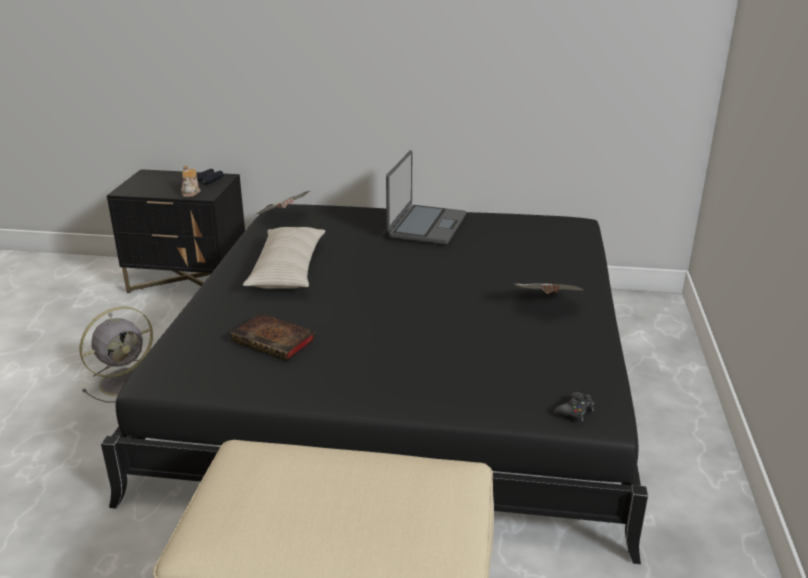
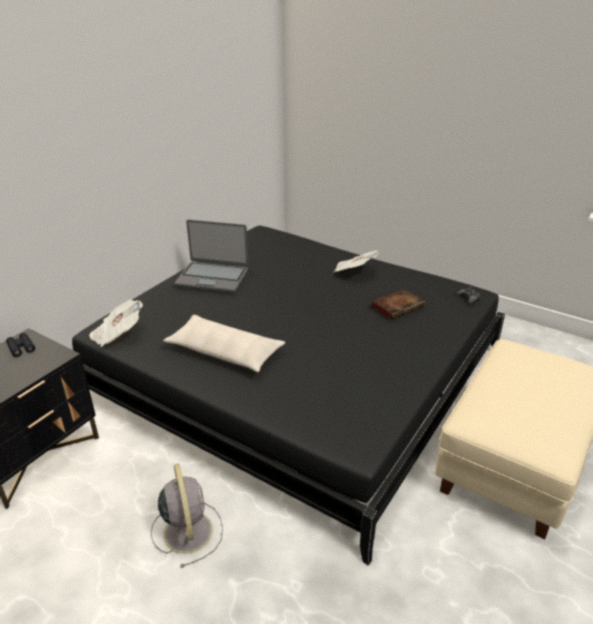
camera: 65 degrees left, 5 degrees up
(191, 192) = (40, 363): teapot -> none
(276, 341) = (337, 379): book -> book (398, 306)
(426, 226) = (212, 277): laptop -> laptop turned 150 degrees clockwise

